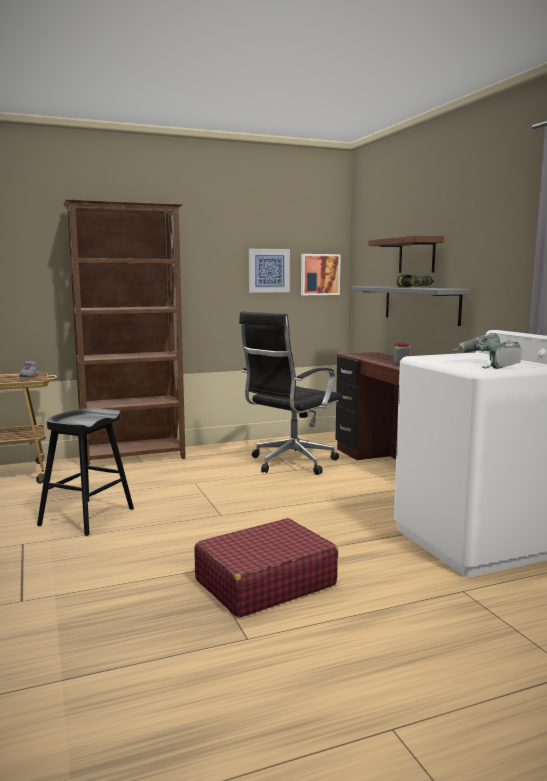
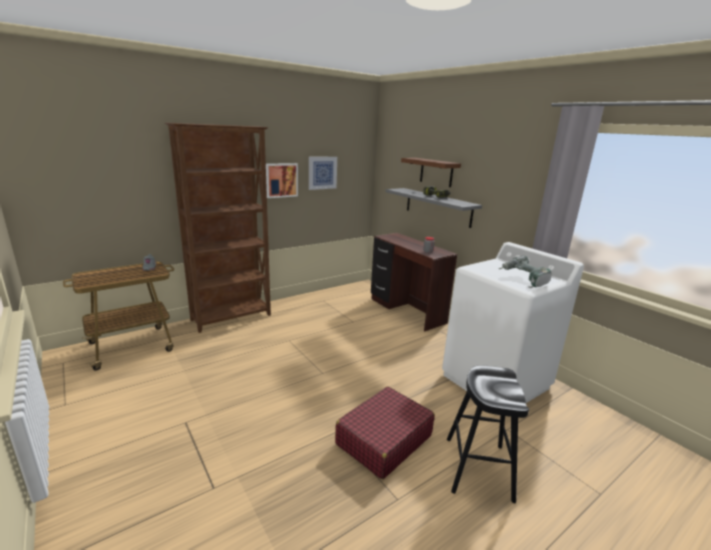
camera: 15 degrees left, 10 degrees up
(87, 517) = (224, 386): black stool -> black stool (478, 468)
(290, 463) = (346, 315): black office chair -> none
(319, 274) = (356, 174): picture -> picture (281, 180)

